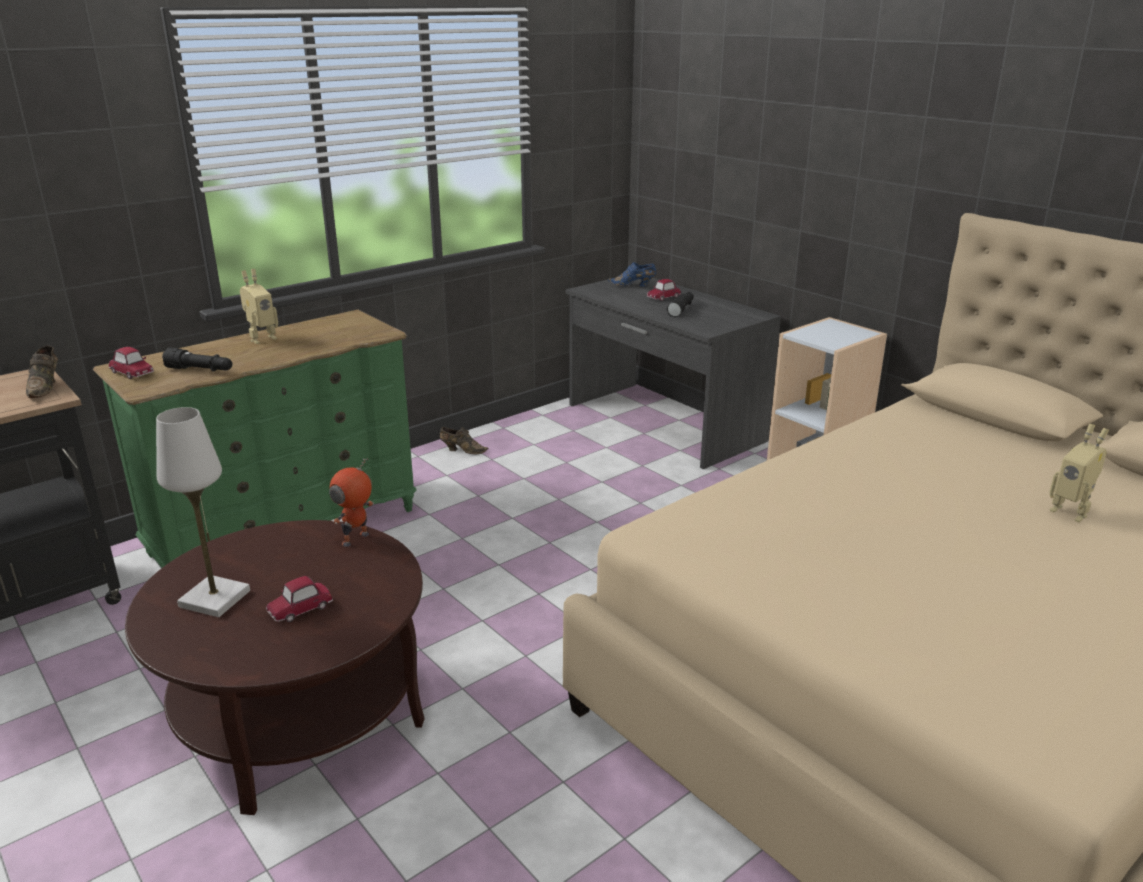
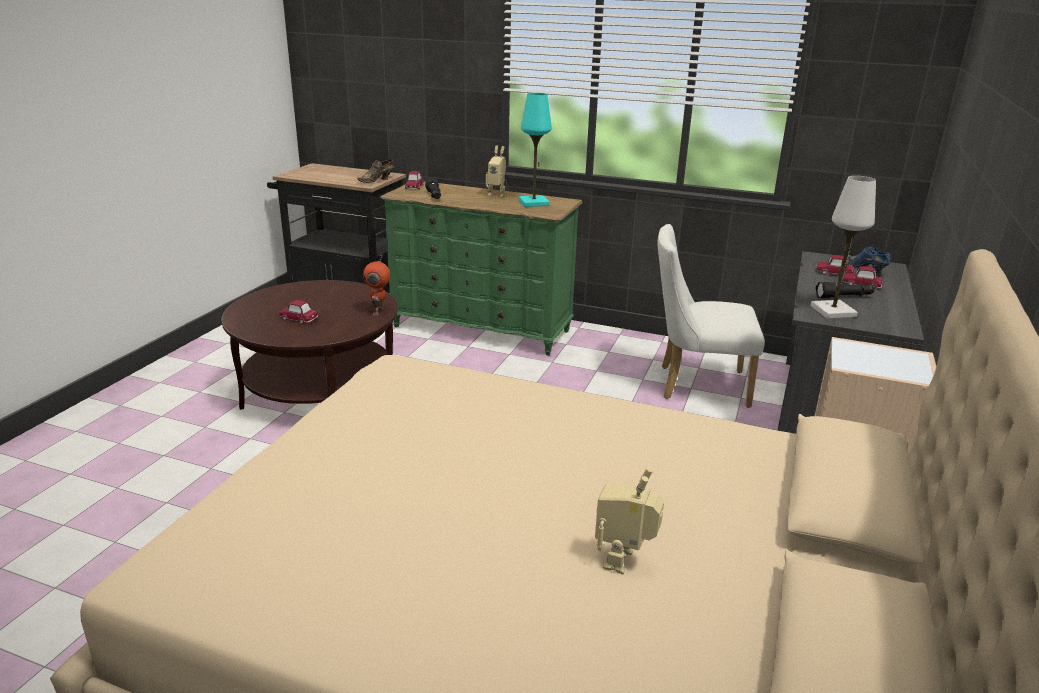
camera: 60 degrees right, 0 degrees up
(215, 599) = (294, 298): white table lamp -> white table lamp (833, 311)
(331, 330) = (534, 203): none -> turquoise table lamp
(356, 540) = (379, 311): toy robot -> toy robot turned 90 degrees counterclockwise
(462, 450) = (649, 346): brown shoe -> none
(563, 458) = (695, 385): none -> white chair
(629, 296) = (833, 273): none -> toy car

